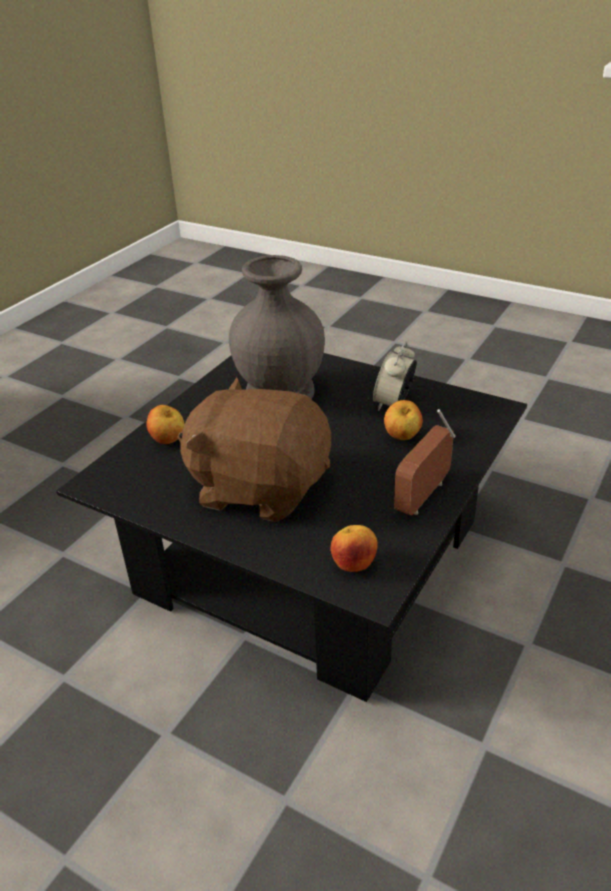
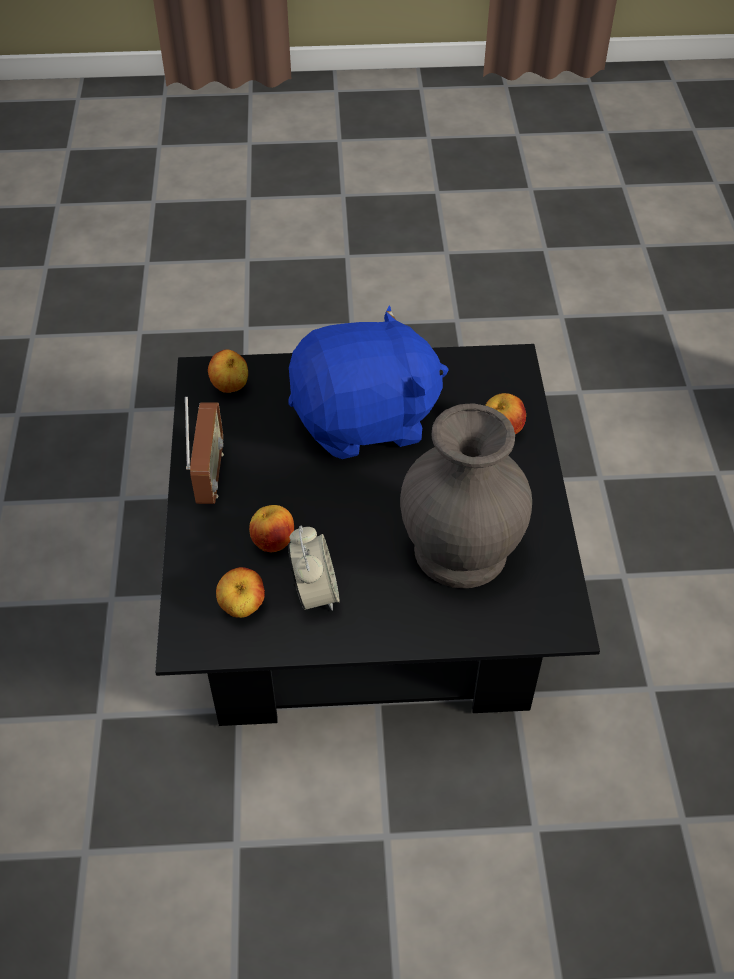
camera: 145 degrees right, 15 degrees up
(259, 487) = (365, 420): brown plush toy -> blue plush toy
(449, 412) = (242, 607): none -> apple

